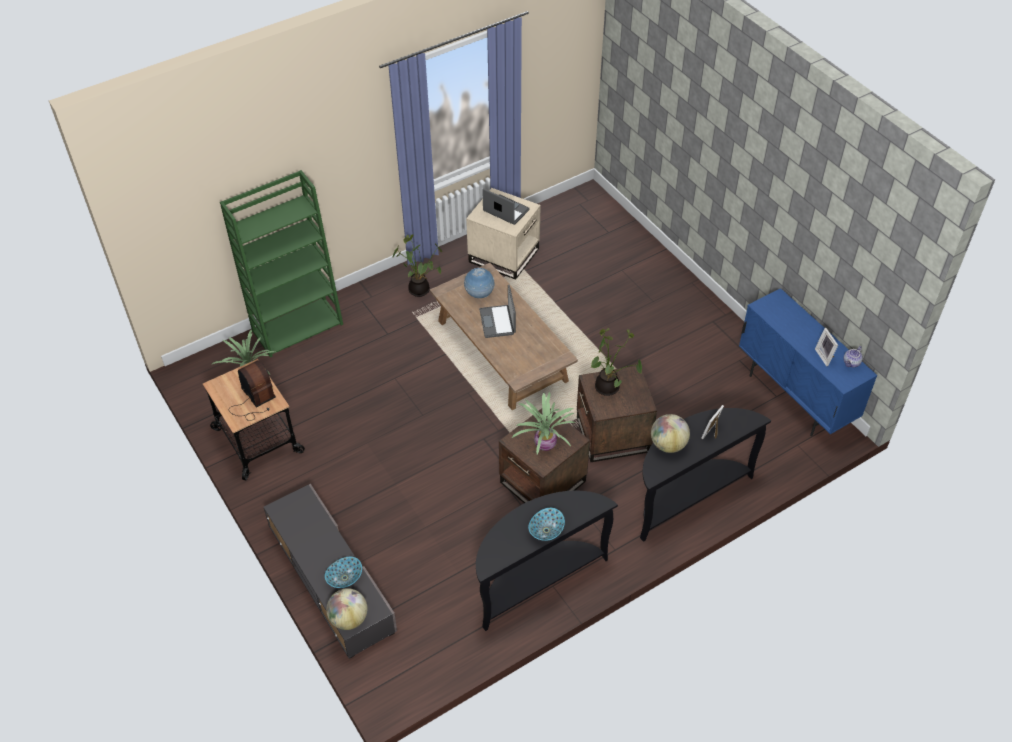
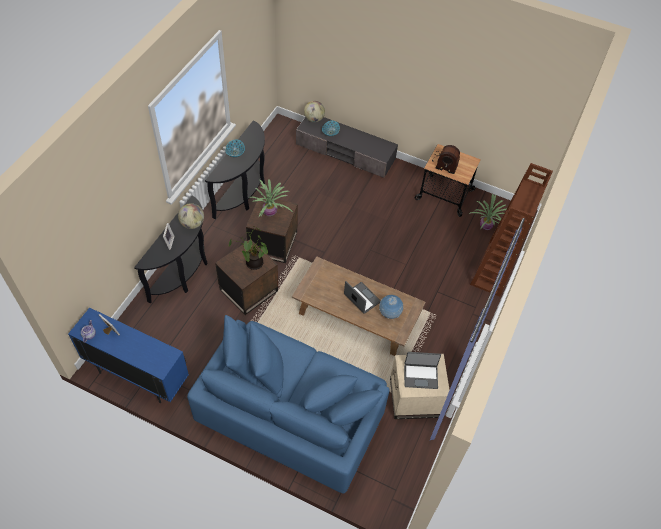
camera: 145 degrees right, 5 degrees up
(298, 326) = (494, 269): green bookcase -> brown bookcase
(420, 289) = (447, 336): potted plant -> none
(638, 296) = (291, 411): none -> blue sofa

